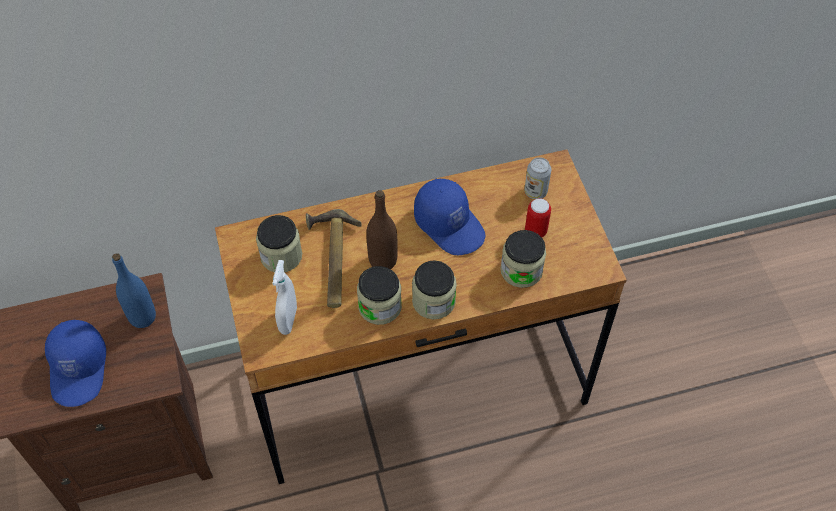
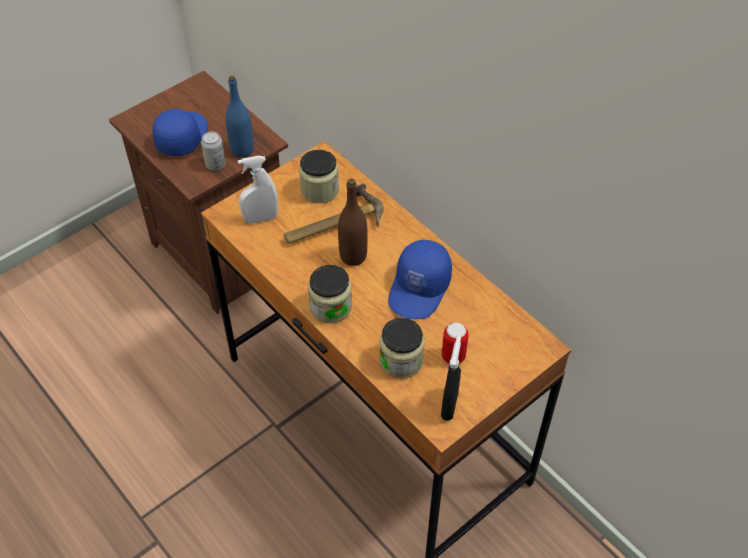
camera: 65 degrees right, 5 degrees down
(79, 369) = (181, 137): blue cap -> blue cap turned 135 degrees clockwise
(380, 306) = (305, 272): jar -> none
(535, 191) = (500, 341): can -> can (215, 164)
(583, 254) = (449, 405): none -> black spray bottle

